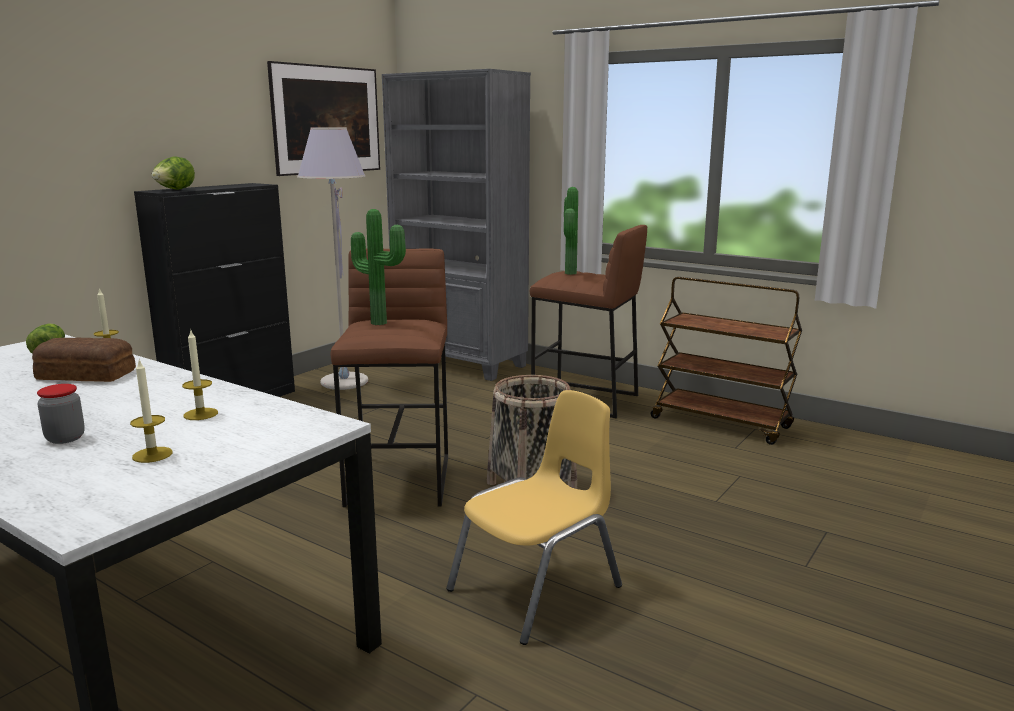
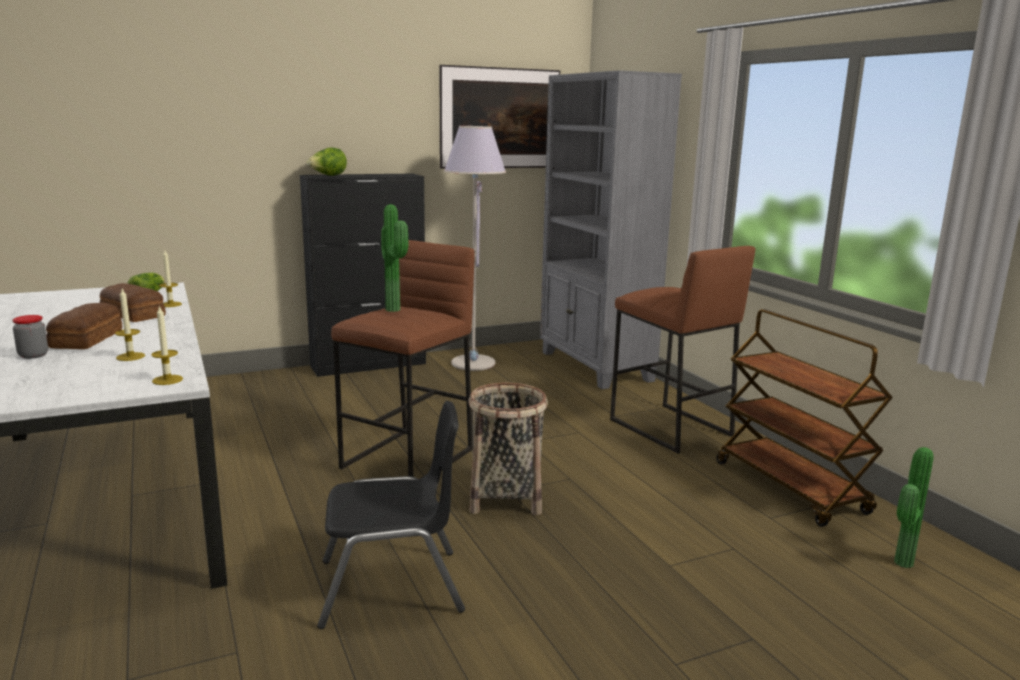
camera: 30 degrees right, 0 degrees up
(95, 408) = (89, 339): none -> bread
(152, 455) = (48, 378): candle -> candle (167, 380)
(537, 589) = (391, 587): yellow chair -> black chair
(568, 273) = (663, 289): potted plant -> potted plant (899, 562)

